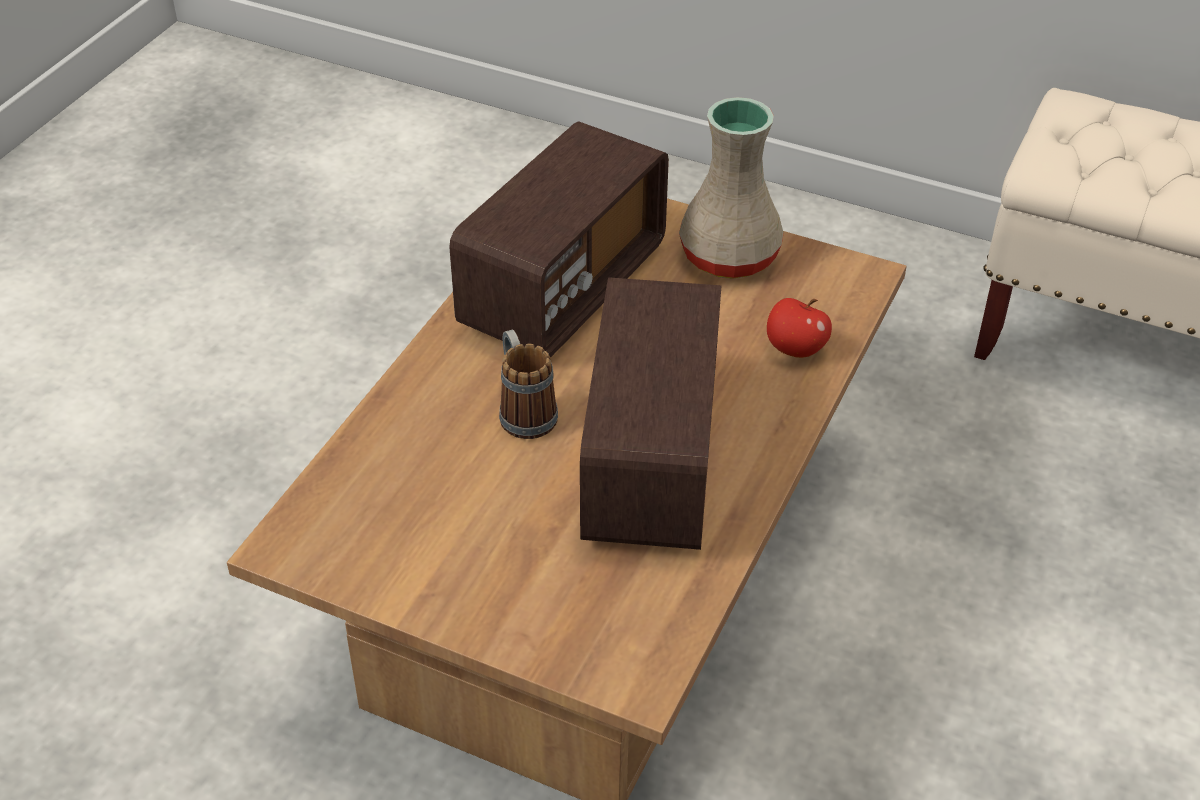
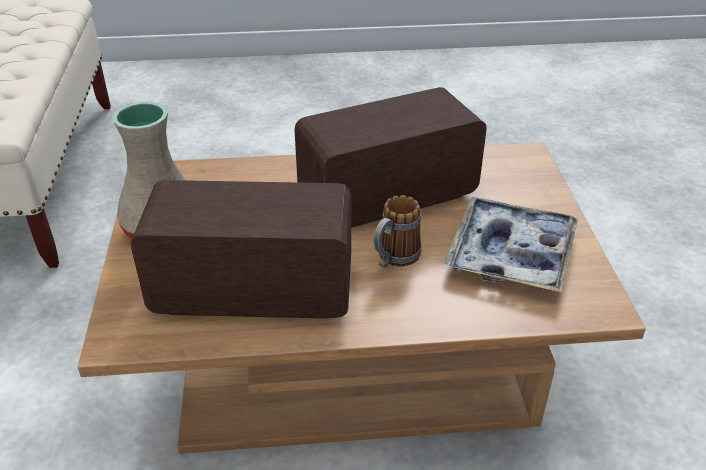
camera: 120 degrees left, 5 degrees down
(442, 518) = (510, 254): none -> tray
(795, 349) = (246, 178): apple -> none

